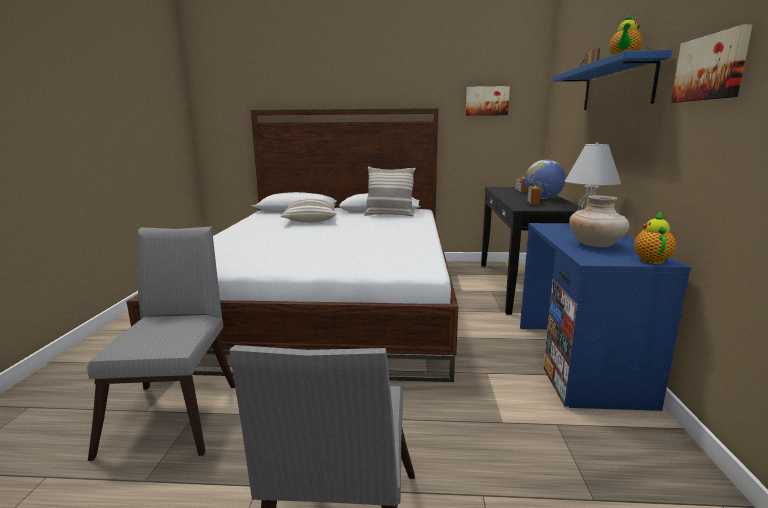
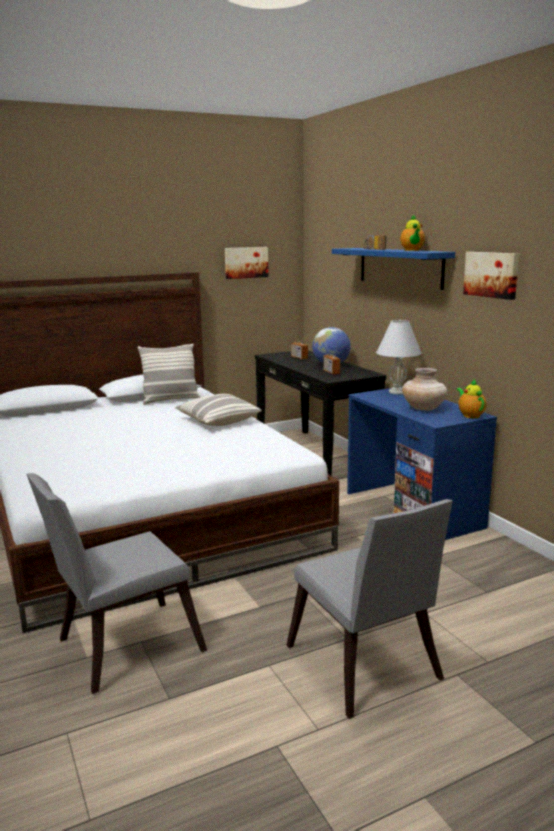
camera: 30 degrees left, 0 degrees up
(177, 412) = (121, 647): grey chair -> grey chair turned 90 degrees counterclockwise
(310, 220) = (89, 420): pillow -> pillow (217, 421)

